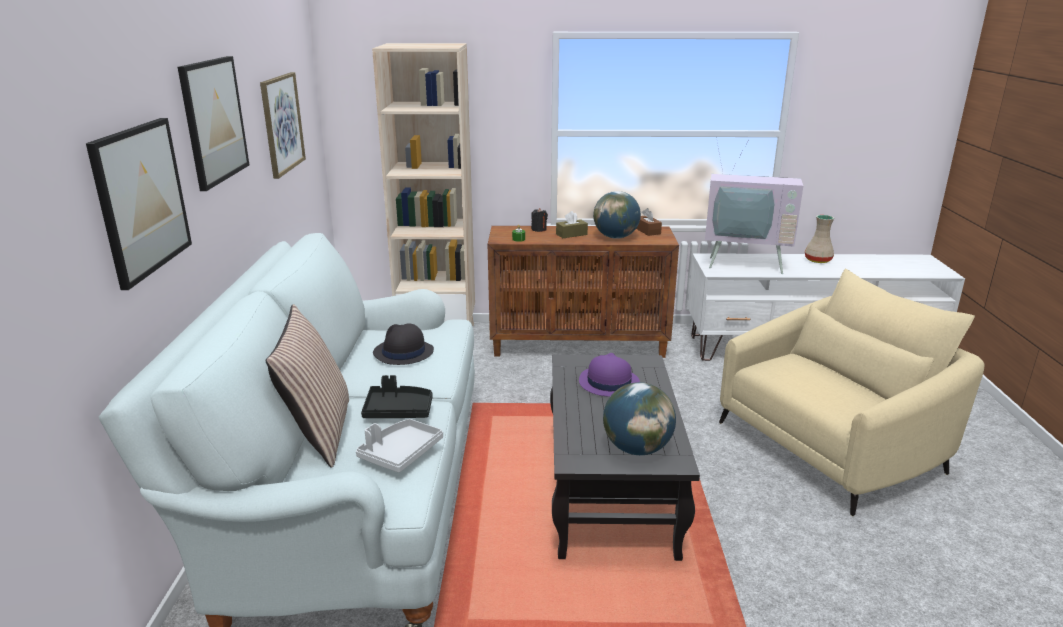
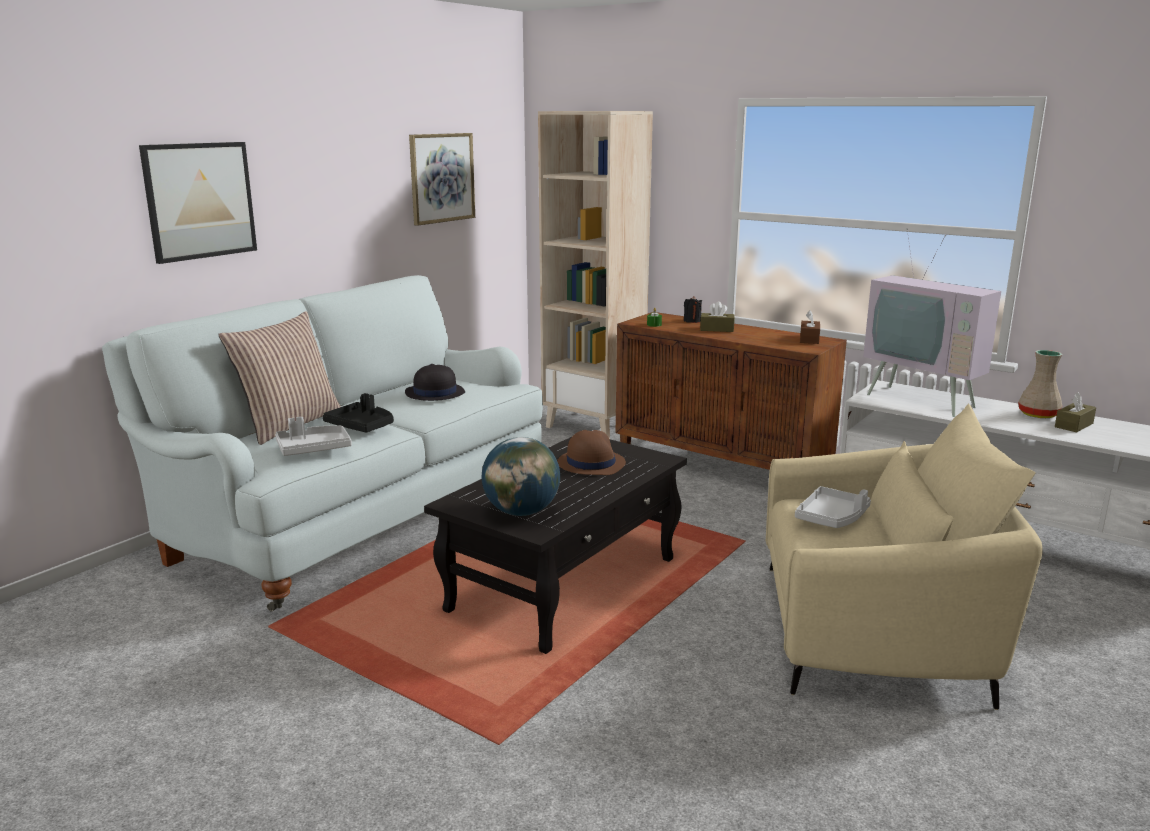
camera: 35 degrees right, 5 degrees down
(214, 121) = (322, 156): picture -> none
(608, 382) = (590, 463): purple hat -> brown hat
(615, 237) = (760, 338): globe -> none
(801, 375) = (832, 518): none -> grey tray
(846, 264) = (1073, 425): none -> brown tissue box

